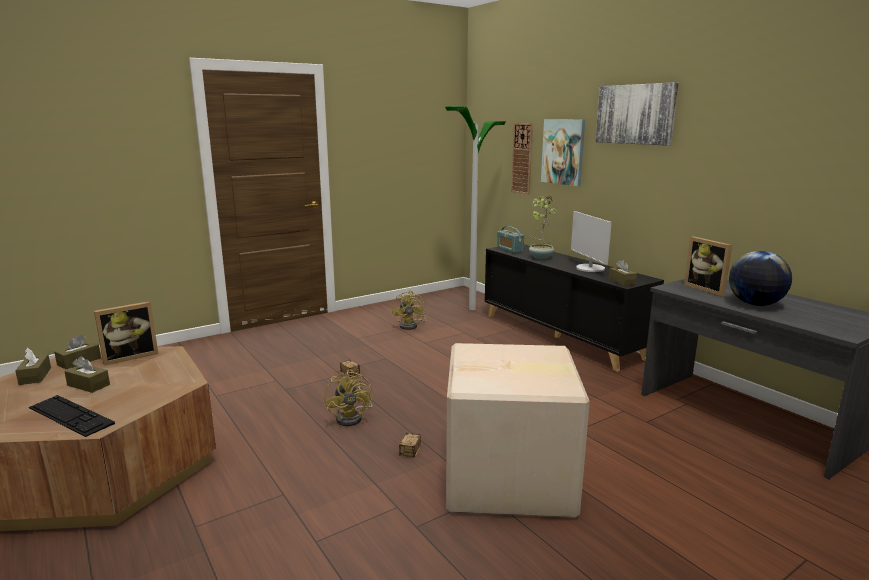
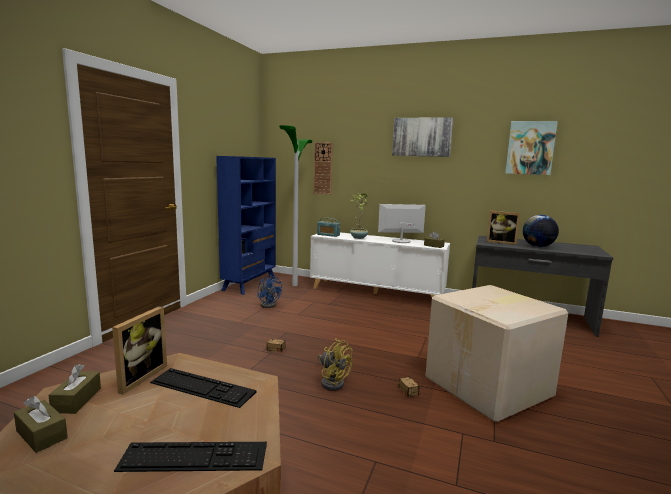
camera: 35 degrees left, 5 degrees down
(88, 385) = (147, 419): brown tissue box -> none
(149, 375) = (202, 387): none -> keyboard
(411, 326) = (269, 304): yellow fan -> blue fan
(425, 299) = (250, 284): none -> blue bookcase
(561, 336) = (376, 292): black cabinet -> white cabinet
(563, 152) = (362, 162): picture -> picture (530, 148)
(590, 268) = (401, 241): monitor -> monitor turned 135 degrees clockwise

